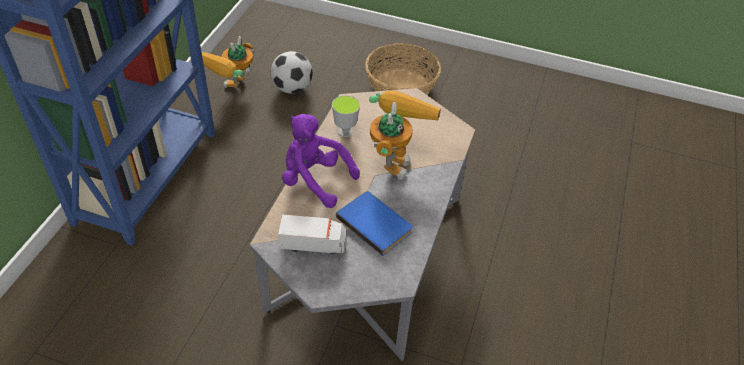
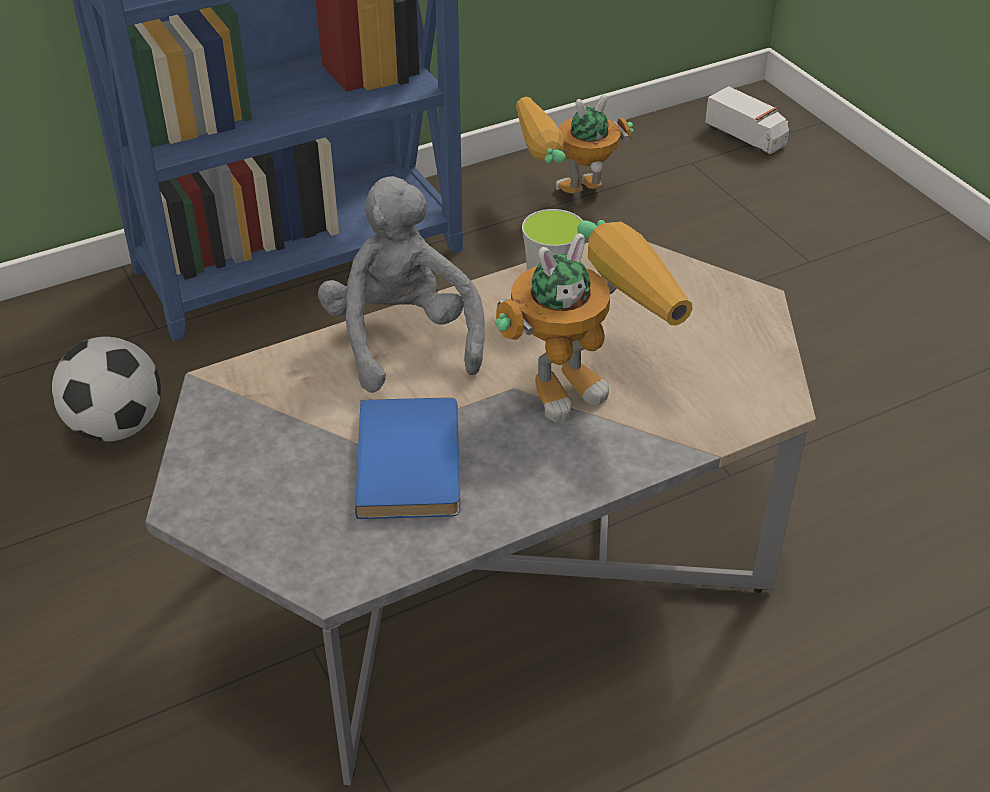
camera: 45 degrees right, 5 degrees down
(292, 88) = (667, 242): football -> football (116, 427)
(314, 180) = (402, 339): purple plush toy -> grey plush toy
(314, 244) = (275, 430): toy truck -> toy truck (746, 137)
(401, 86) = (883, 333): basket -> none

